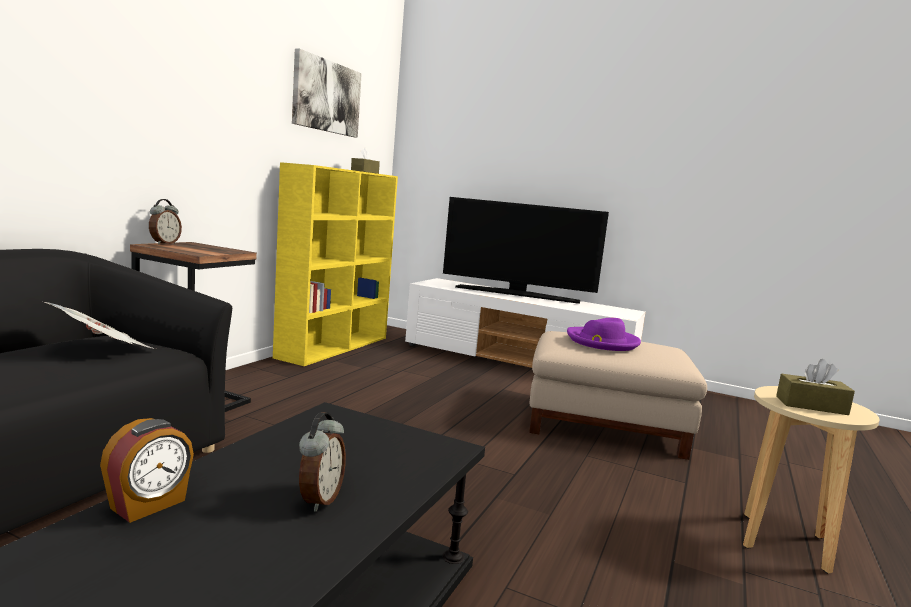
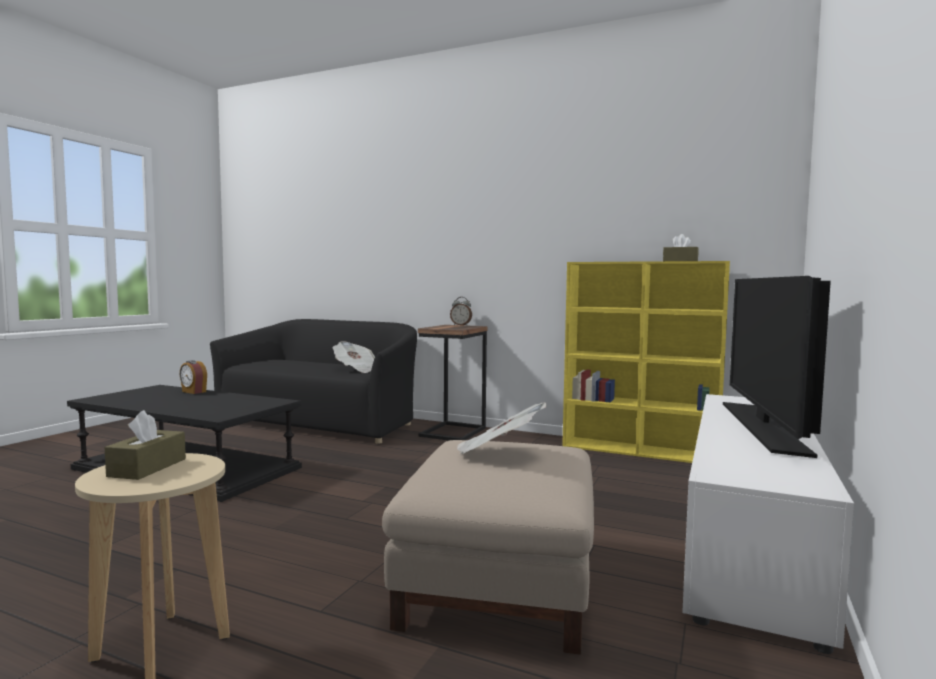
camera: 90 degrees right, 5 degrees down
(319, 499) = (179, 404): alarm clock -> none
(326, 96) = (647, 192): picture -> none
(602, 342) = (497, 453): purple hat -> newspaper

